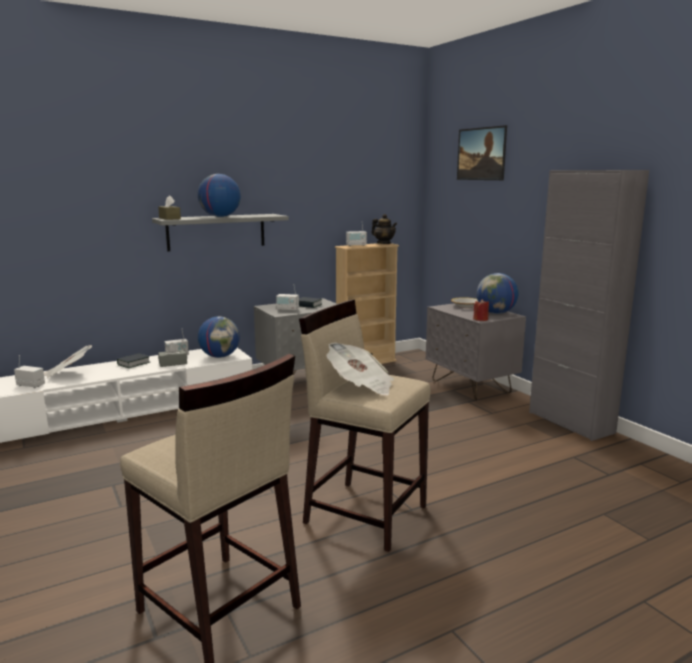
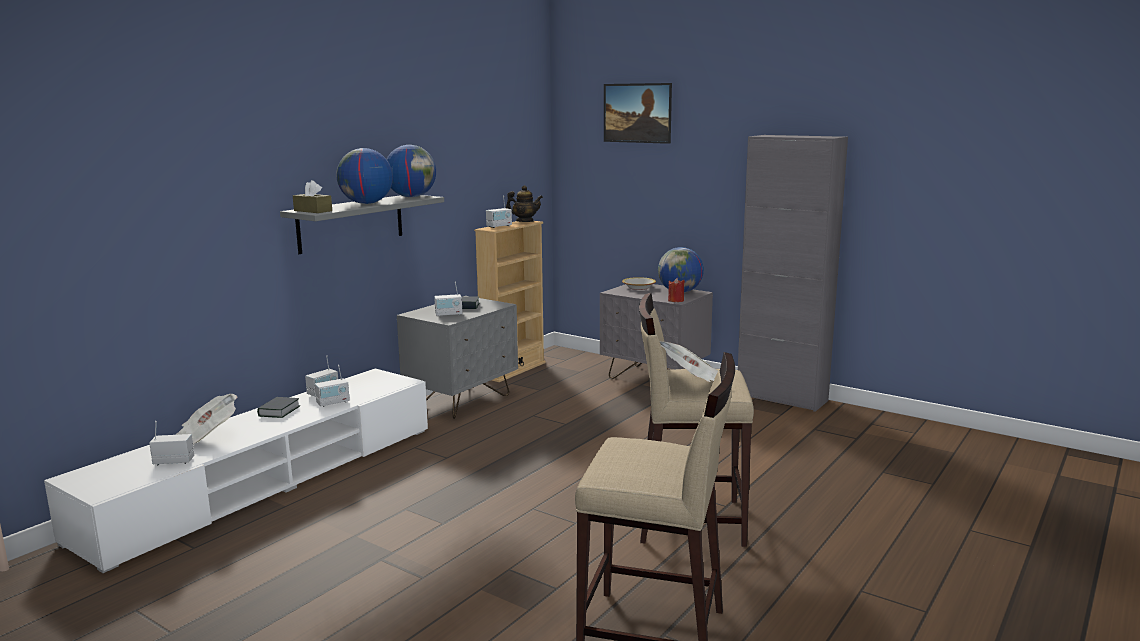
camera: 25 degrees left, 0 degrees up
(173, 363) = (333, 403): grey tissue box -> radio
(220, 356) = (382, 385): globe -> globe (411, 197)

